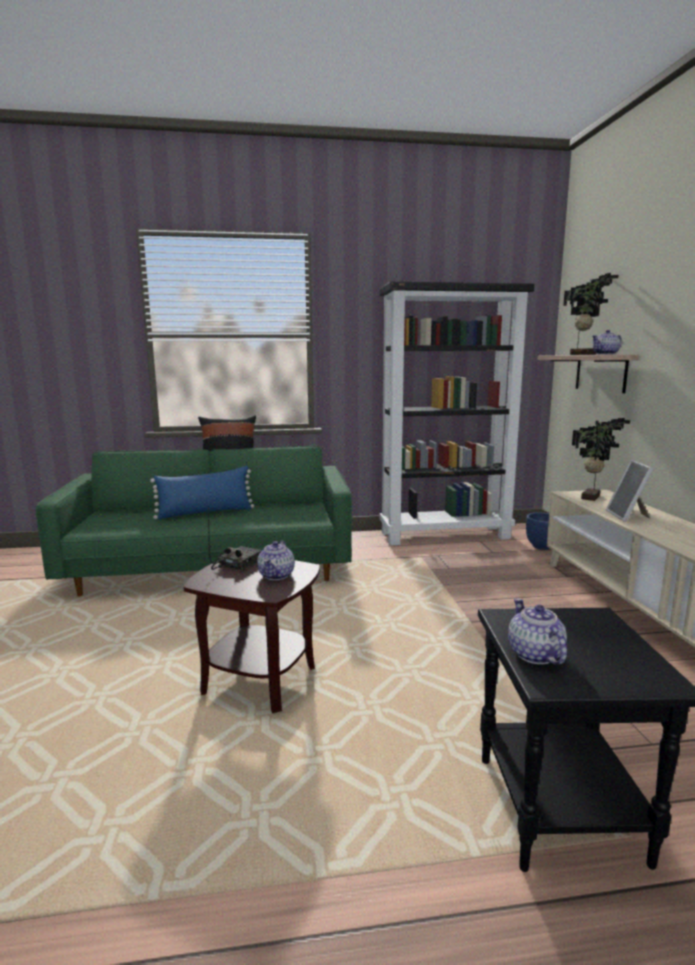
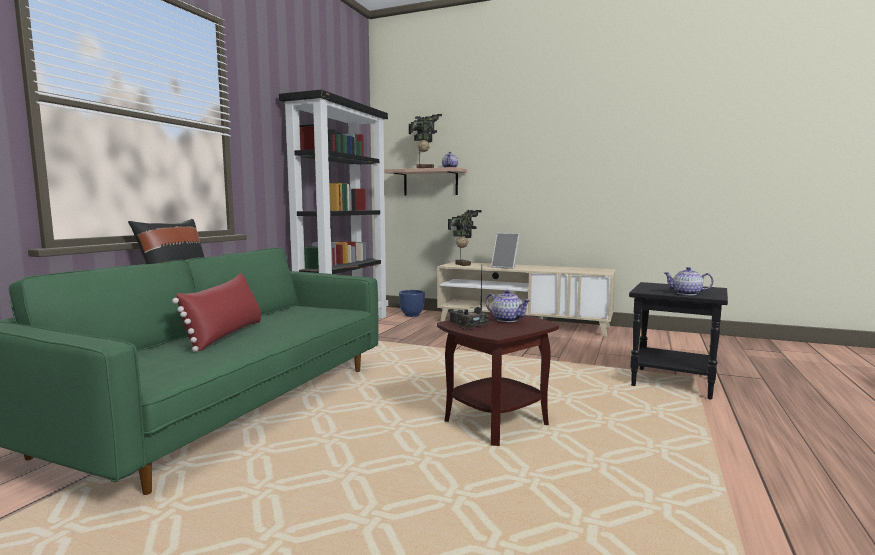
camera: 60 degrees left, 5 degrees down
(205, 512) = (226, 335): blue pillow -> red pillow

